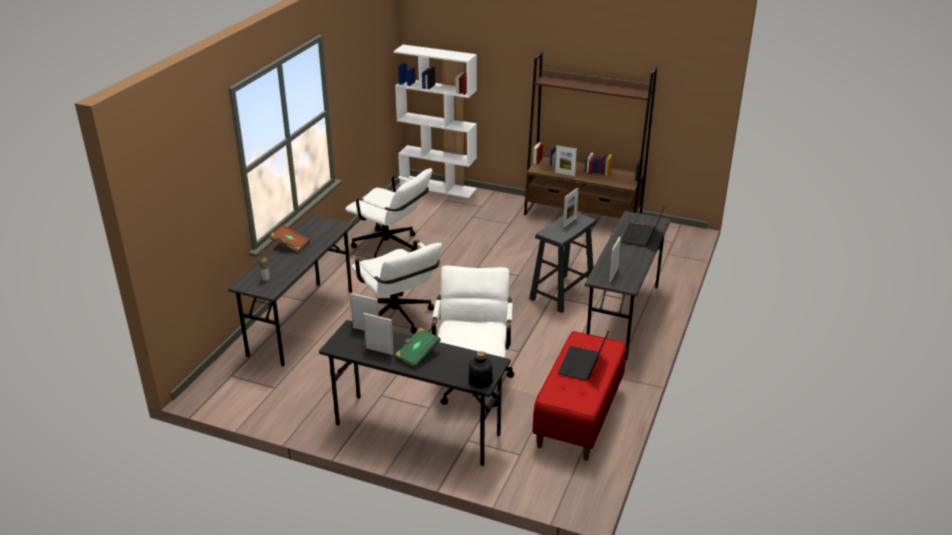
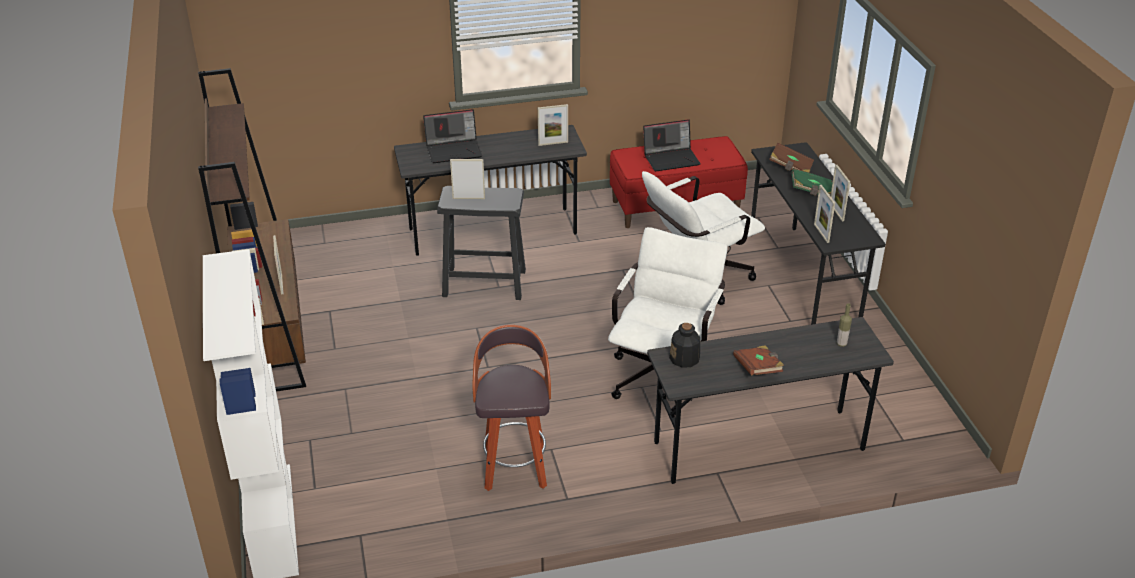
camera: 125 degrees left, 5 degrees up
(392, 248) = (514, 466): white office chair -> stool
(460, 363) = (790, 168): none -> brown book
(480, 381) = (798, 151): bottle -> bottle (684, 358)

